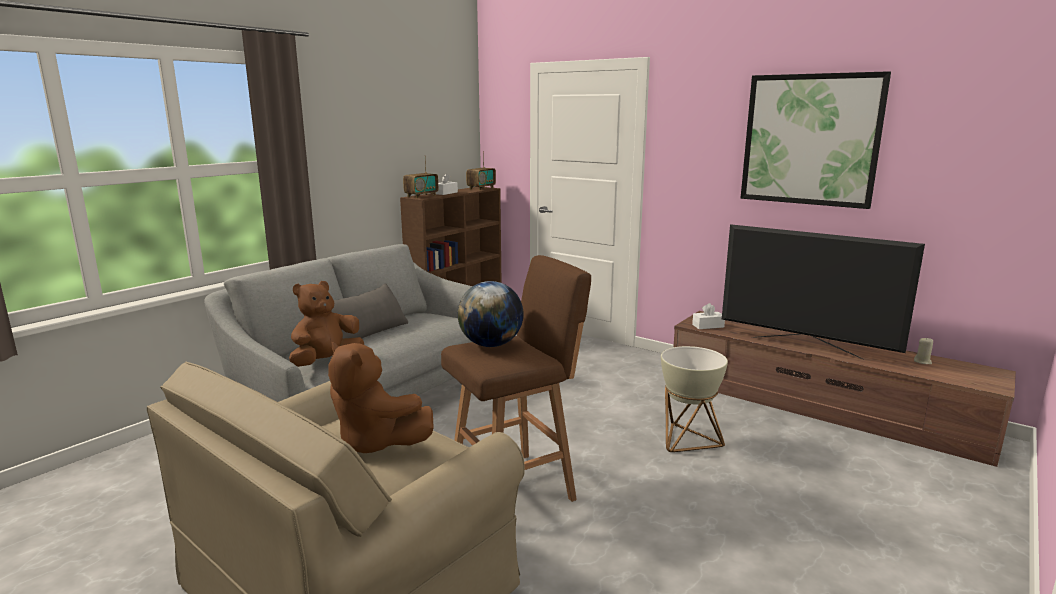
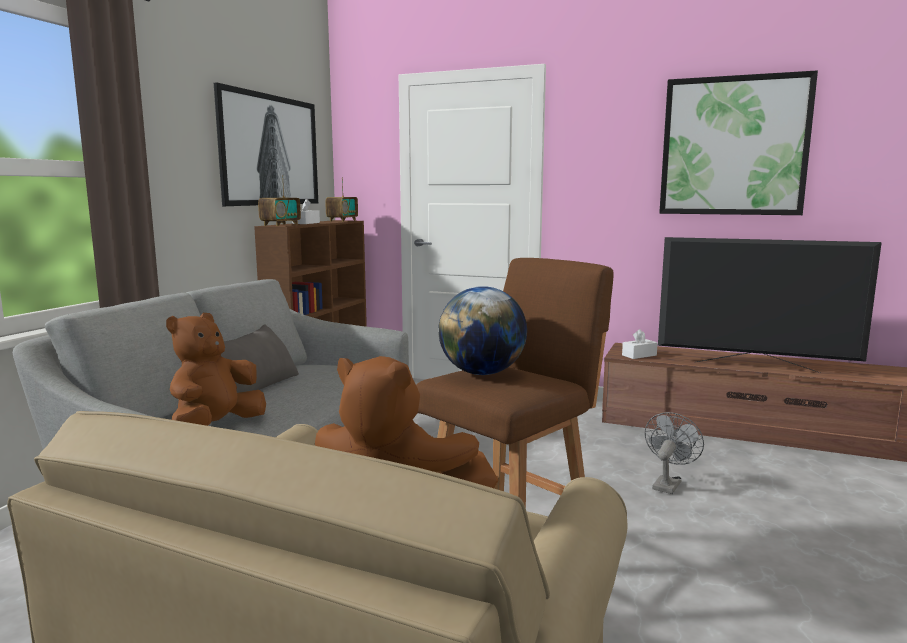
camera: 15 degrees left, 5 degrees down
(416, 134) = (269, 150): none -> picture
(686, 441) = (667, 483): planter -> grey fan
(922, 362) = (875, 370): beige candle -> none

